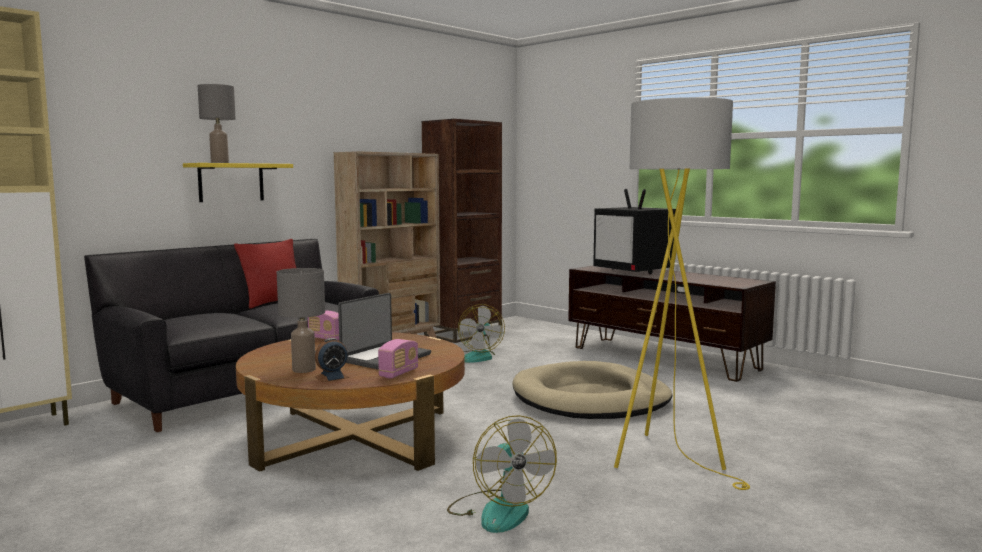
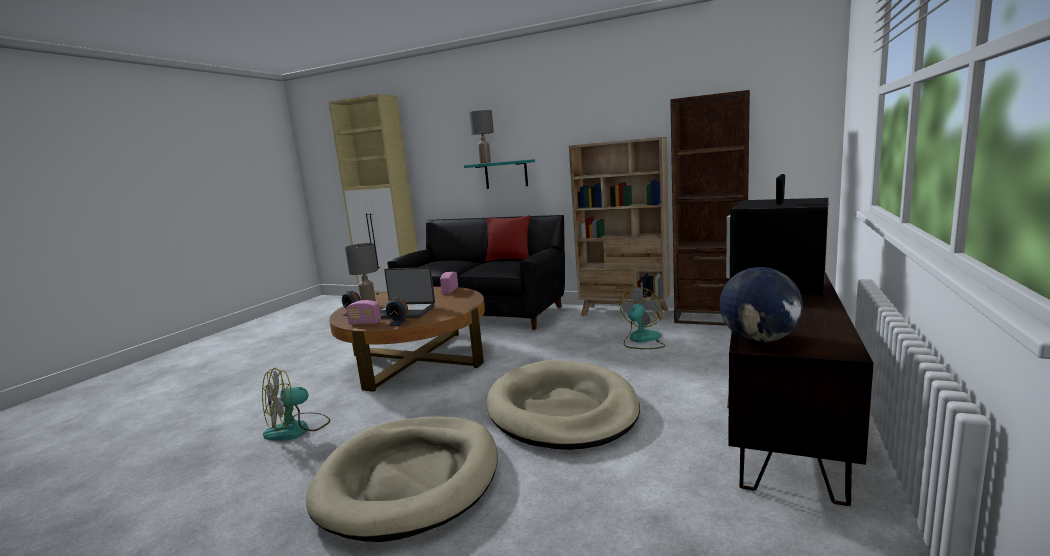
camera: 70 degrees right, 5 degrees up
(231, 182) = (506, 174): yellow shelf -> turquoise shelf
(435, 362) = (399, 323): none -> alarm clock
(478, 357) = (642, 340): fan -> fan turned 135 degrees clockwise
(670, 458) = (409, 479): yellow floor lamp -> beige dog bed
(728, 284) = (759, 340): none -> globe

